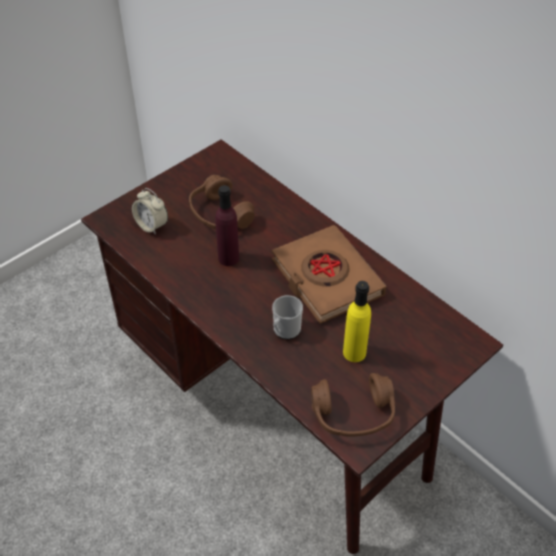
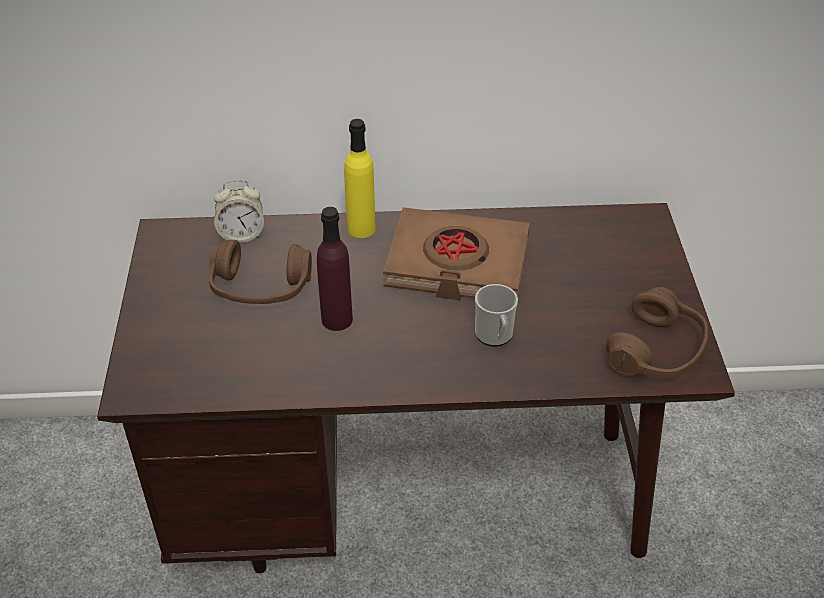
camera: 50 degrees left, 5 degrees down
(152, 225) = (201, 355): alarm clock -> alarm clock (241, 235)
(354, 352) = (578, 303): yellow bottle -> yellow bottle (361, 228)

